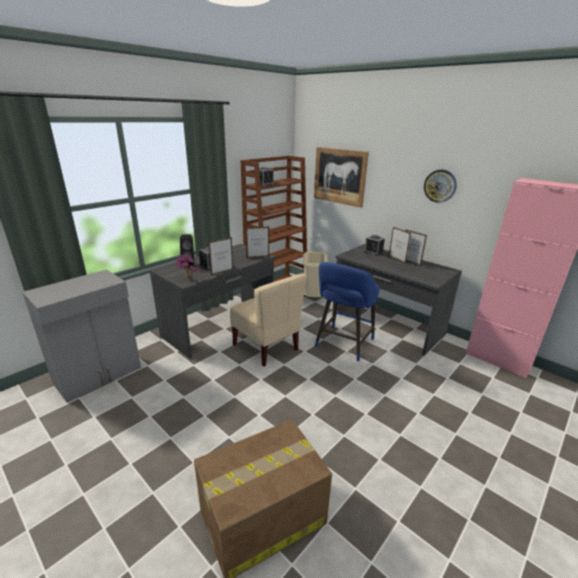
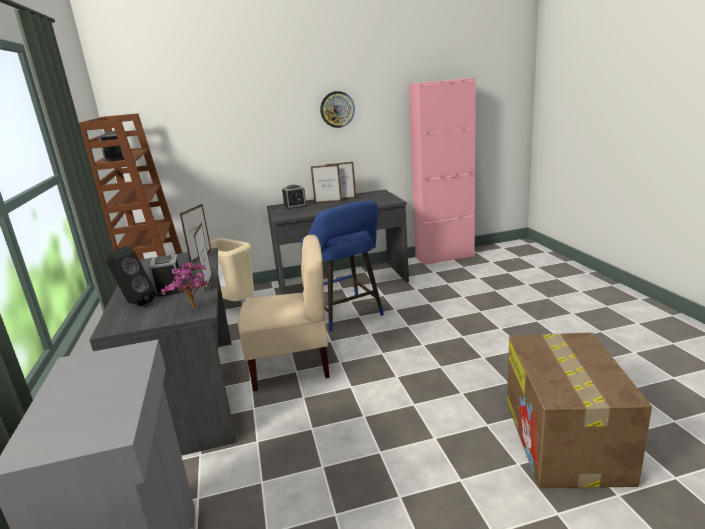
camera: 55 degrees left, 5 degrees down
(339, 176) = (200, 130): picture -> none

